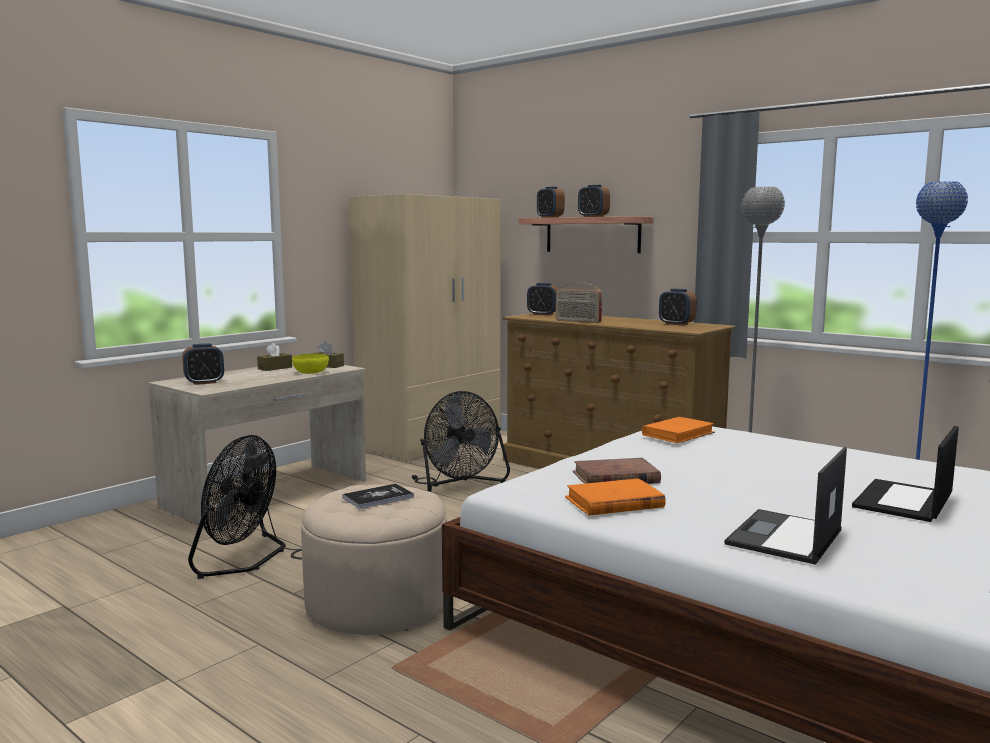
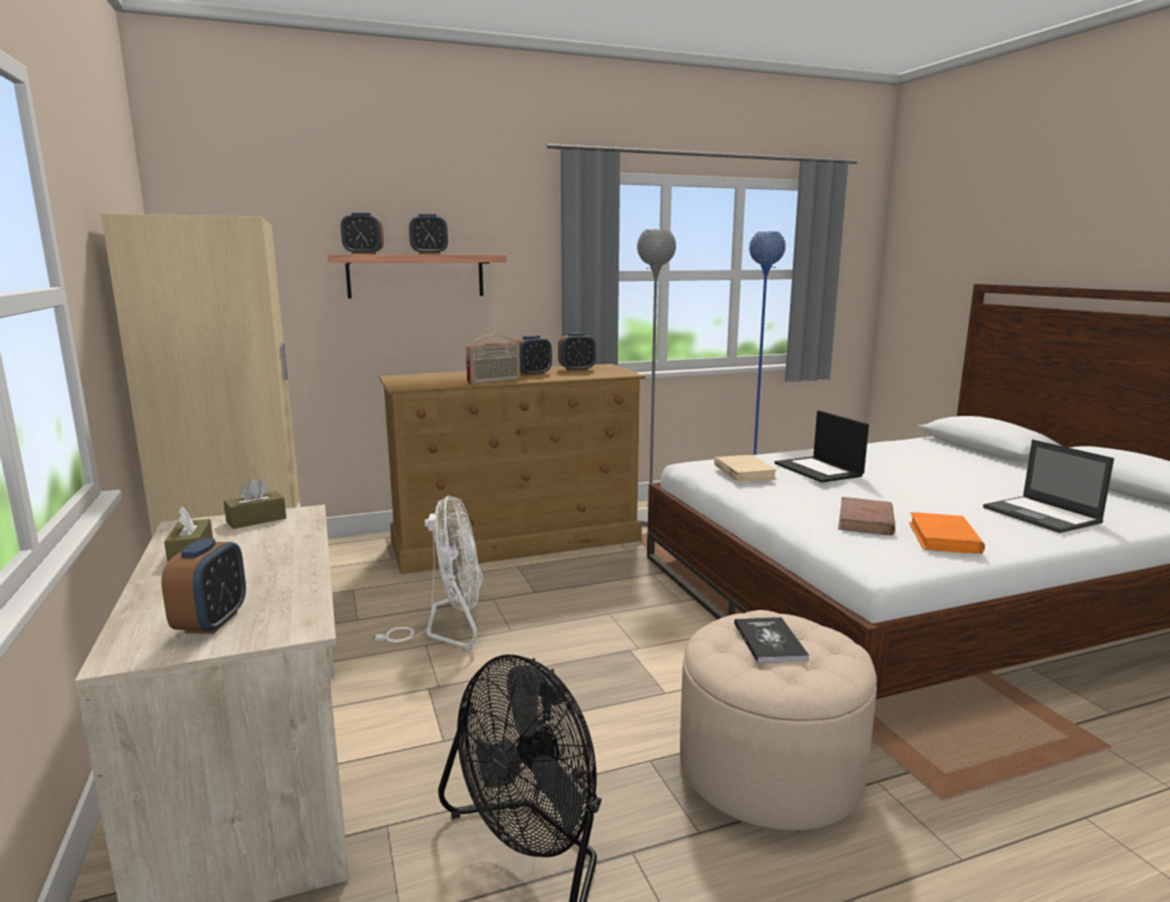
camera: 60 degrees left, 5 degrees up
(311, 372) = (292, 536): yellow bowl -> none
(454, 486) = (448, 623): black fan -> white fan
(543, 314) = (407, 380): alarm clock -> alarm clock (532, 374)
(678, 434) = (744, 472): orange book -> beige book
(904, 502) = (960, 472): laptop -> laptop (819, 470)

